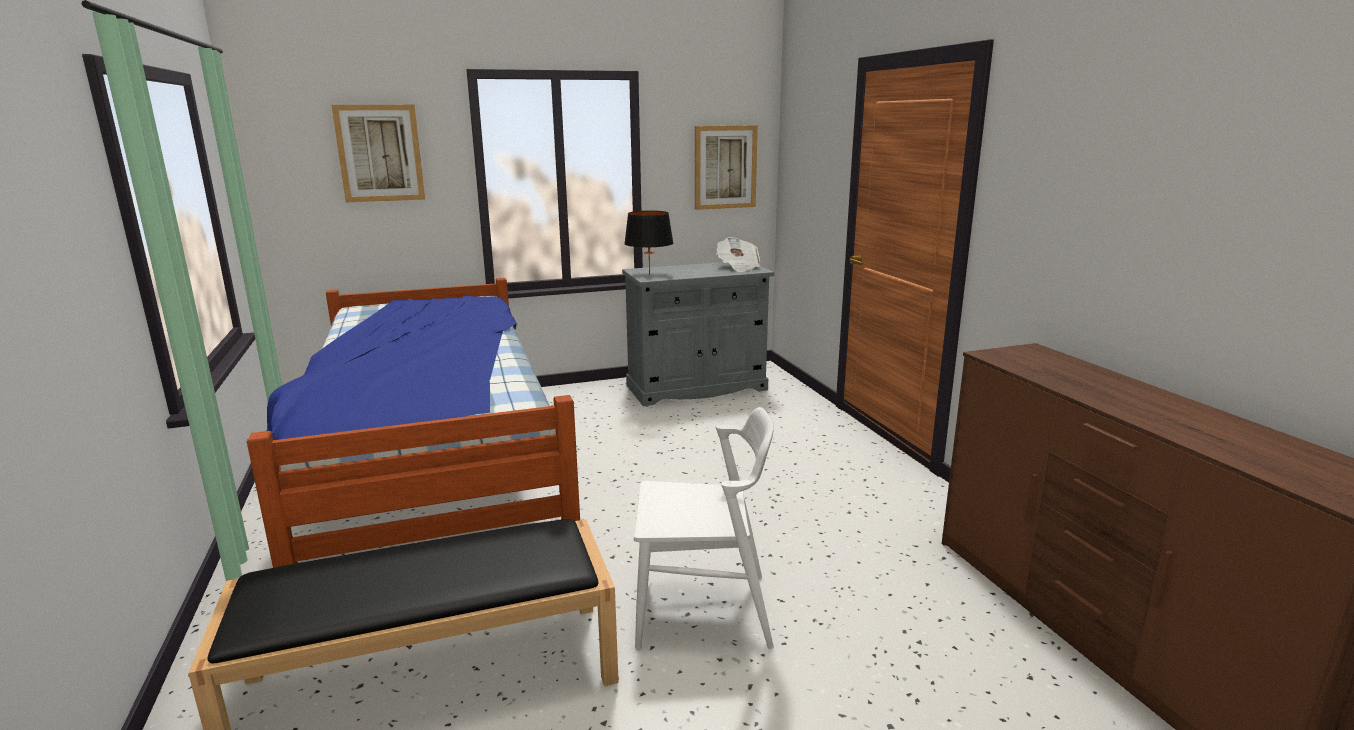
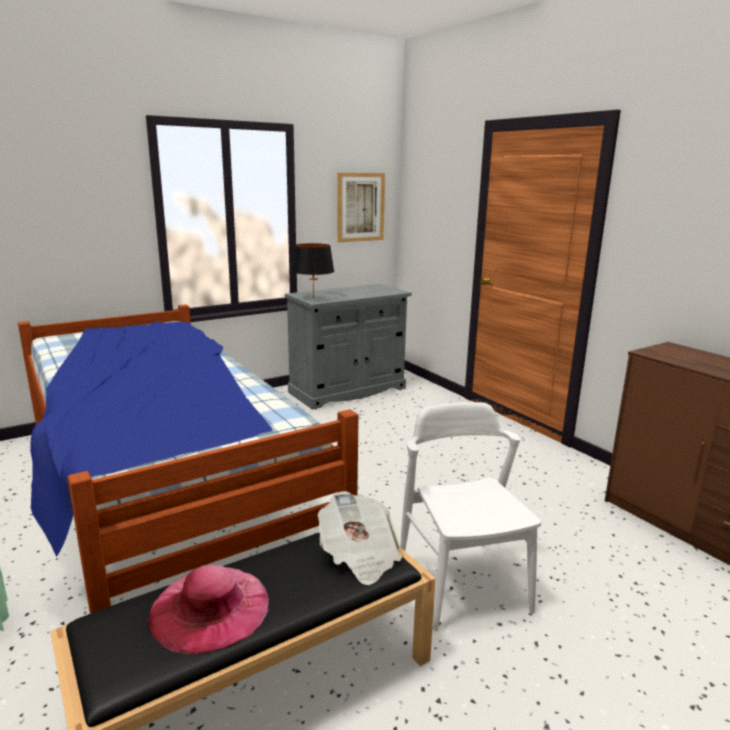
camera: 15 degrees left, 0 degrees up
(364, 579) = (209, 607): none -> pink hat
(380, 153) = (65, 191): picture -> none
(703, 610) = (462, 582): white chair -> white chair turned 90 degrees counterclockwise
(738, 267) = (379, 289): newspaper -> newspaper (359, 556)

